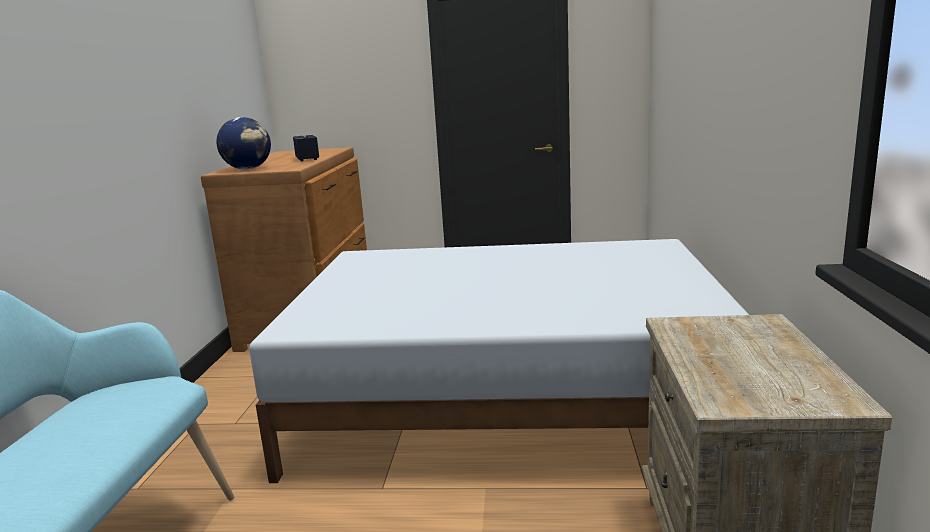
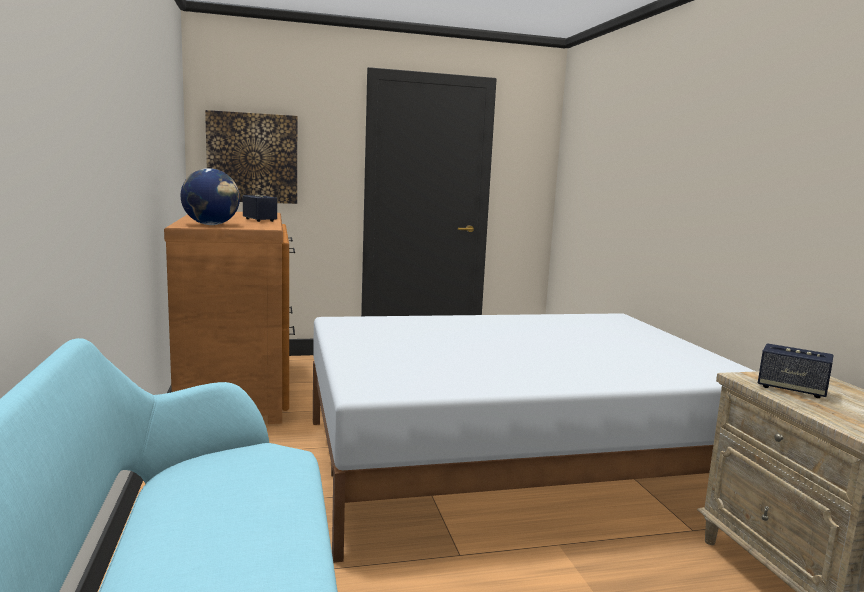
camera: 20 degrees left, 5 degrees down
(326, 96) = (252, 158): none -> picture
(707, 341) = (791, 389): none -> speaker

